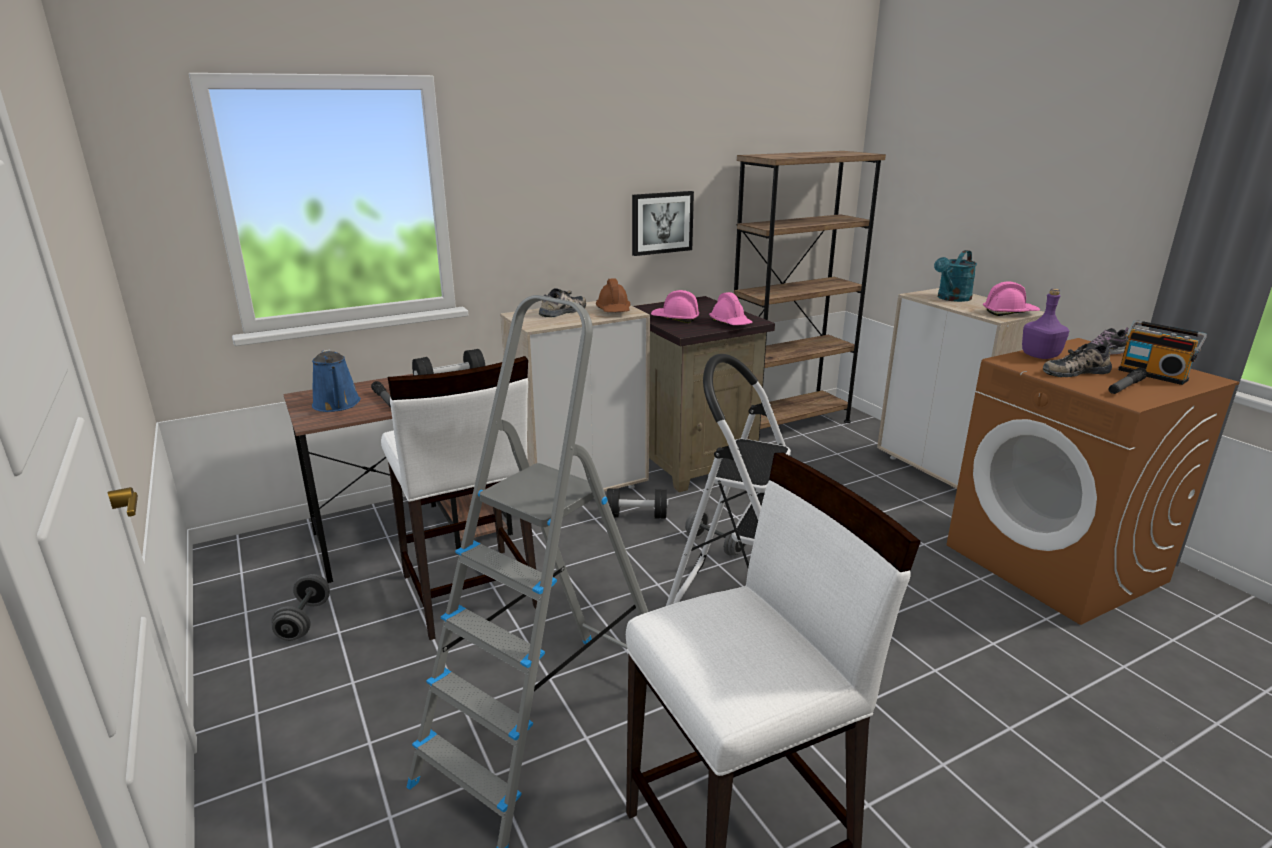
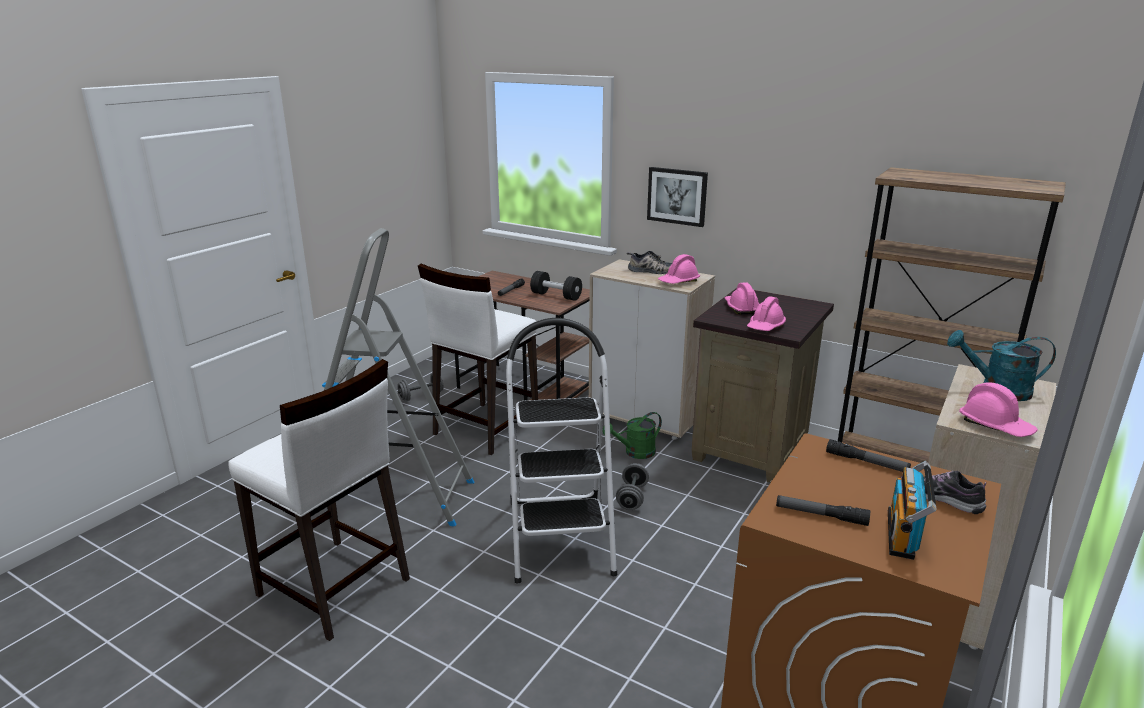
camera: 60 degrees right, 0 degrees up
(337, 405) = (491, 284): blue watering can -> none
(614, 310) = (678, 281): brown hard hat -> pink hard hat
(636, 516) = (635, 453): black dumbbell -> green watering can
(661, 222) = (793, 220): picture -> picture (677, 196)
(1041, 356) = (866, 462): purple bottle -> flashlight
(1075, 371) = (838, 484): shoe -> none

